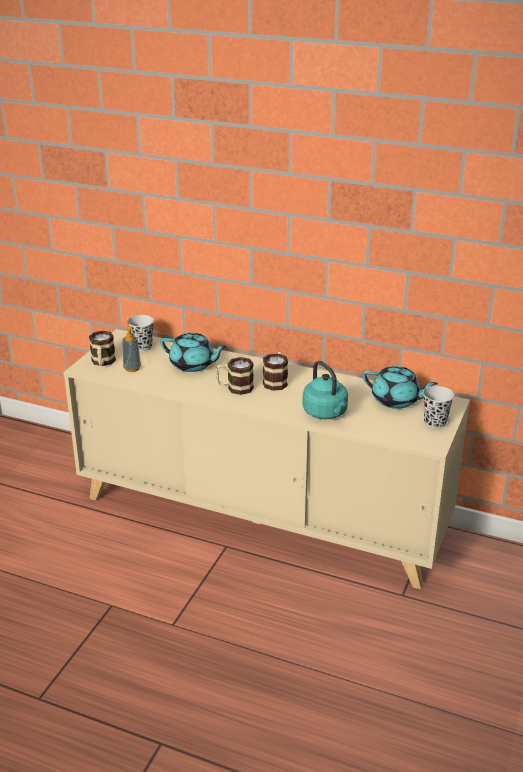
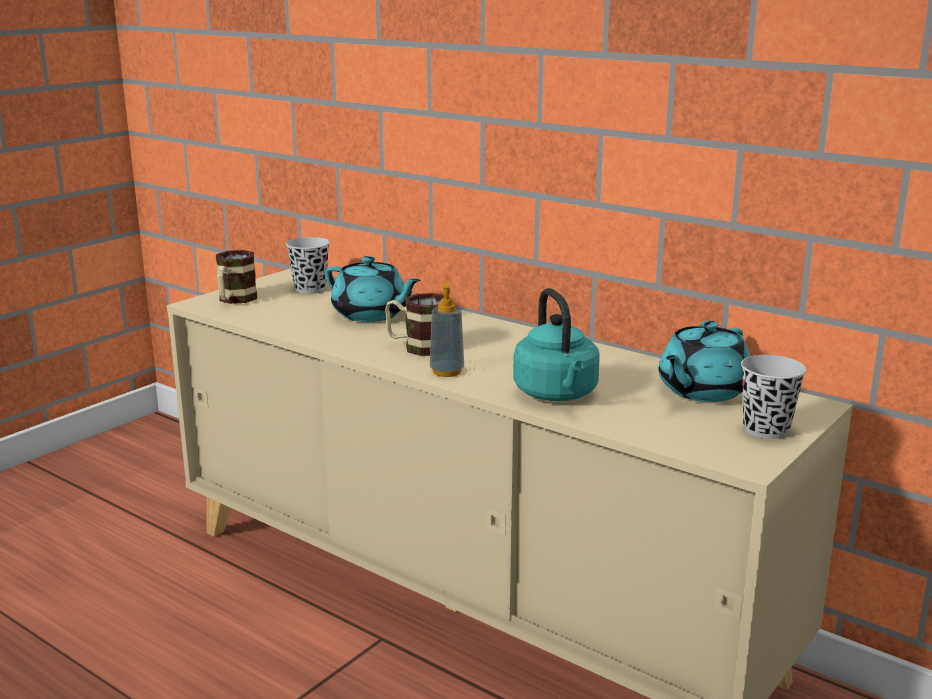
camera: 15 degrees right, 10 degrees down
(132, 368) = (272, 310): soap dispenser -> soap dispenser (447, 371)
(276, 381) = (494, 345): mug -> none
(396, 400) = (702, 391): turquoise teapot -> turquoise teapot turned 90 degrees clockwise

